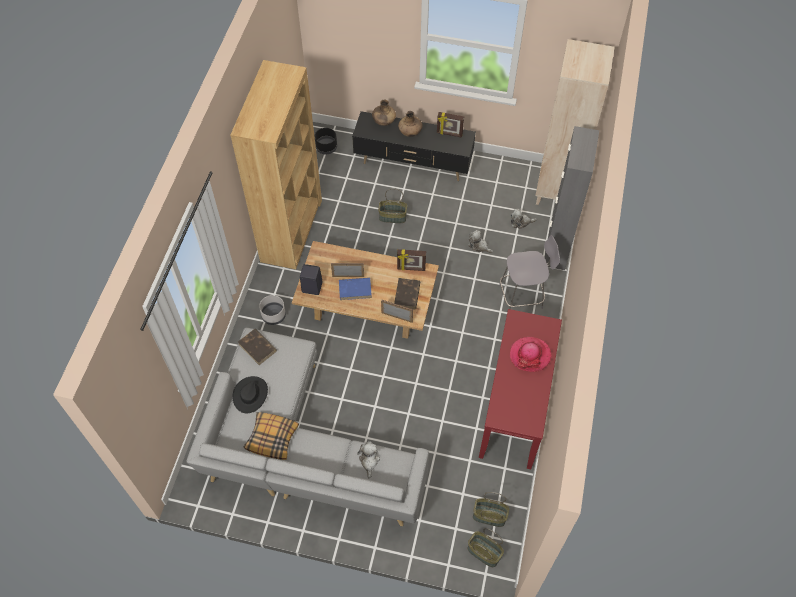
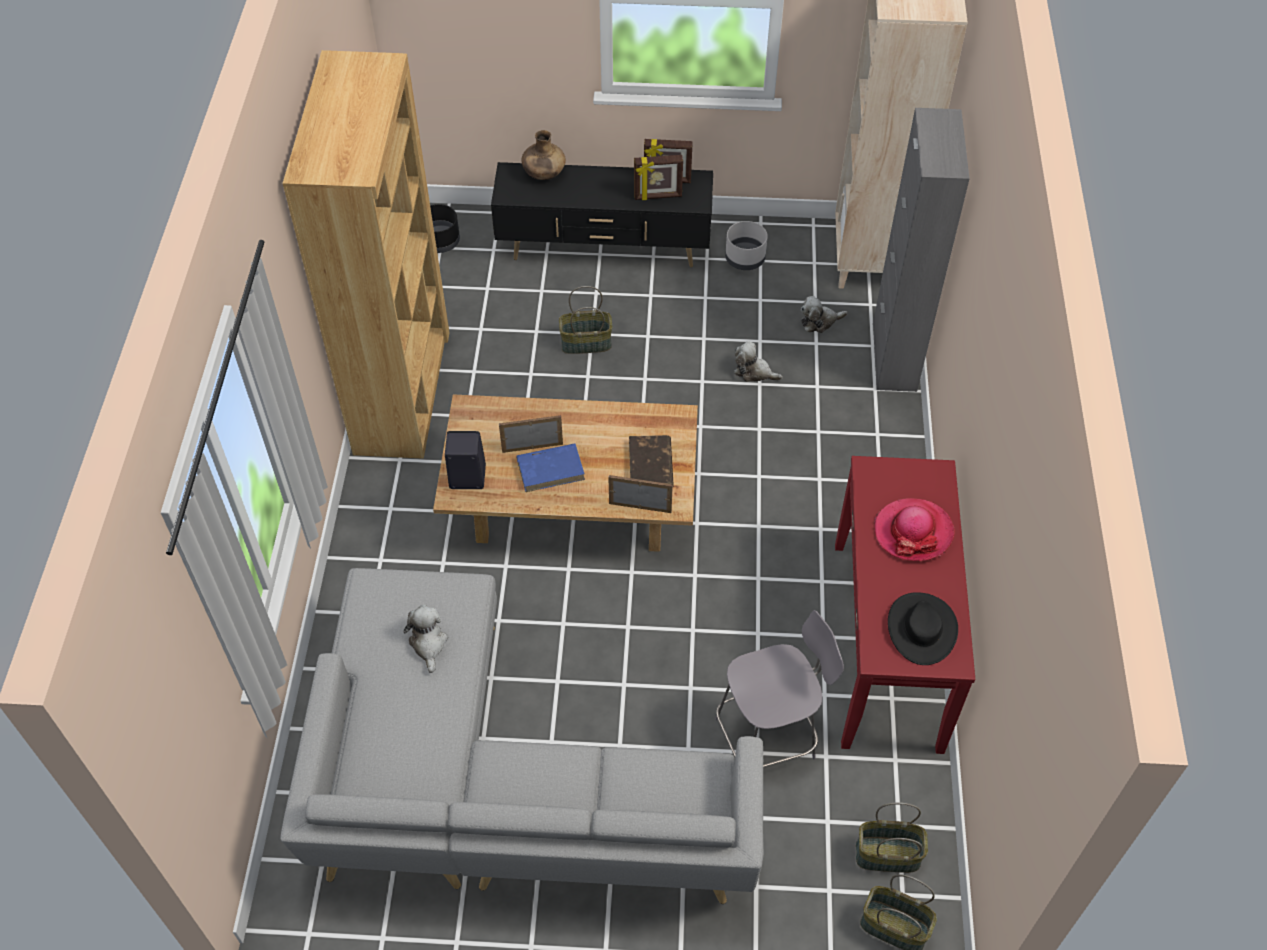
camera: 10 degrees left, 5 degrees down
(250, 395) = (386, 692): black hat -> black hat (921, 629)
(257, 348) = (383, 601): brown book -> none
(272, 438) = (444, 768): pillow -> none
(273, 315) = (396, 547): grey planter -> grey planter (744, 258)
(369, 460) = (645, 781): plush toy -> plush toy (428, 643)
(410, 132) = (596, 186): brown vase -> none
(411, 268) = (648, 418): picture frame -> picture frame (658, 196)
(522, 296) = (853, 446): grey stool -> grey stool (768, 737)

